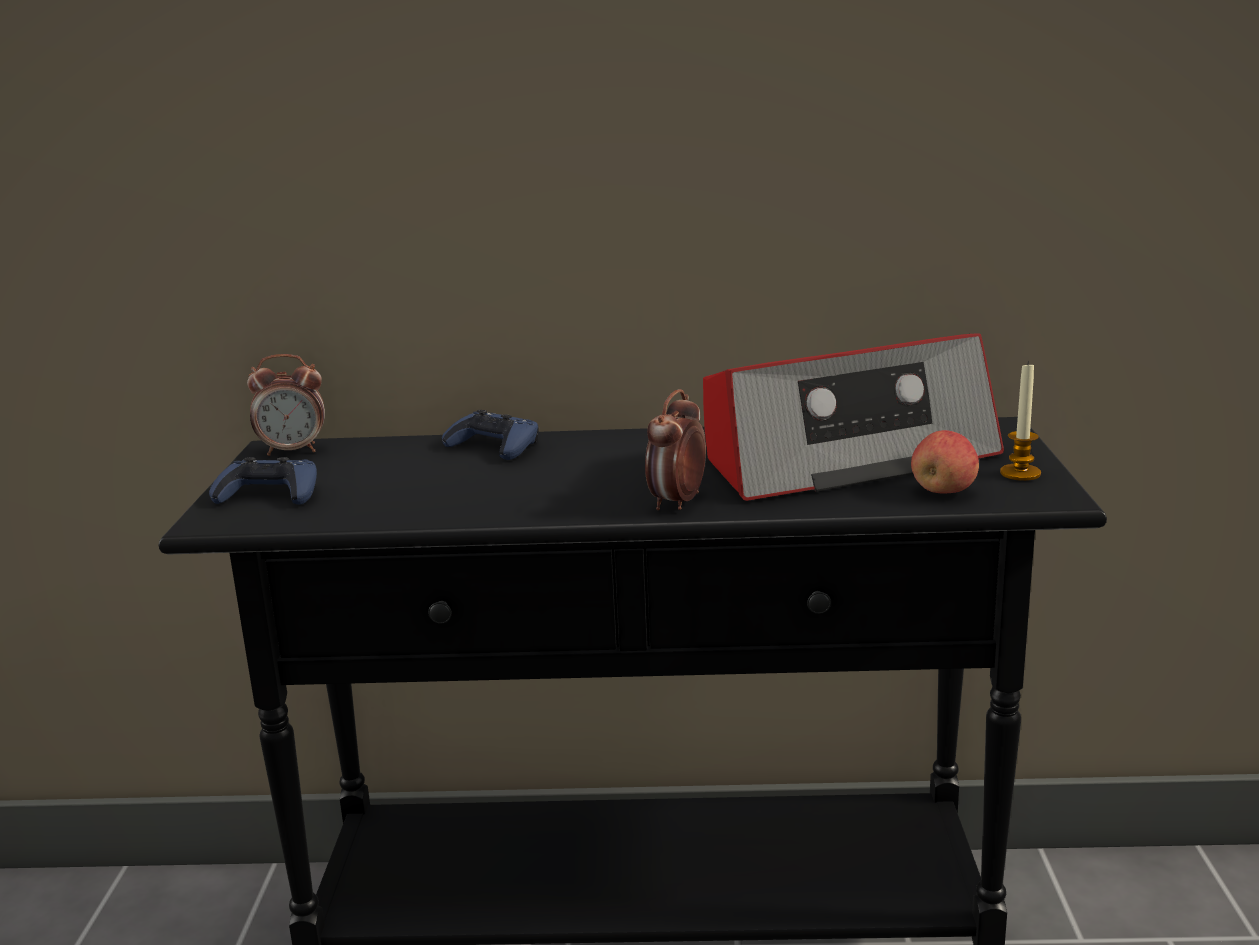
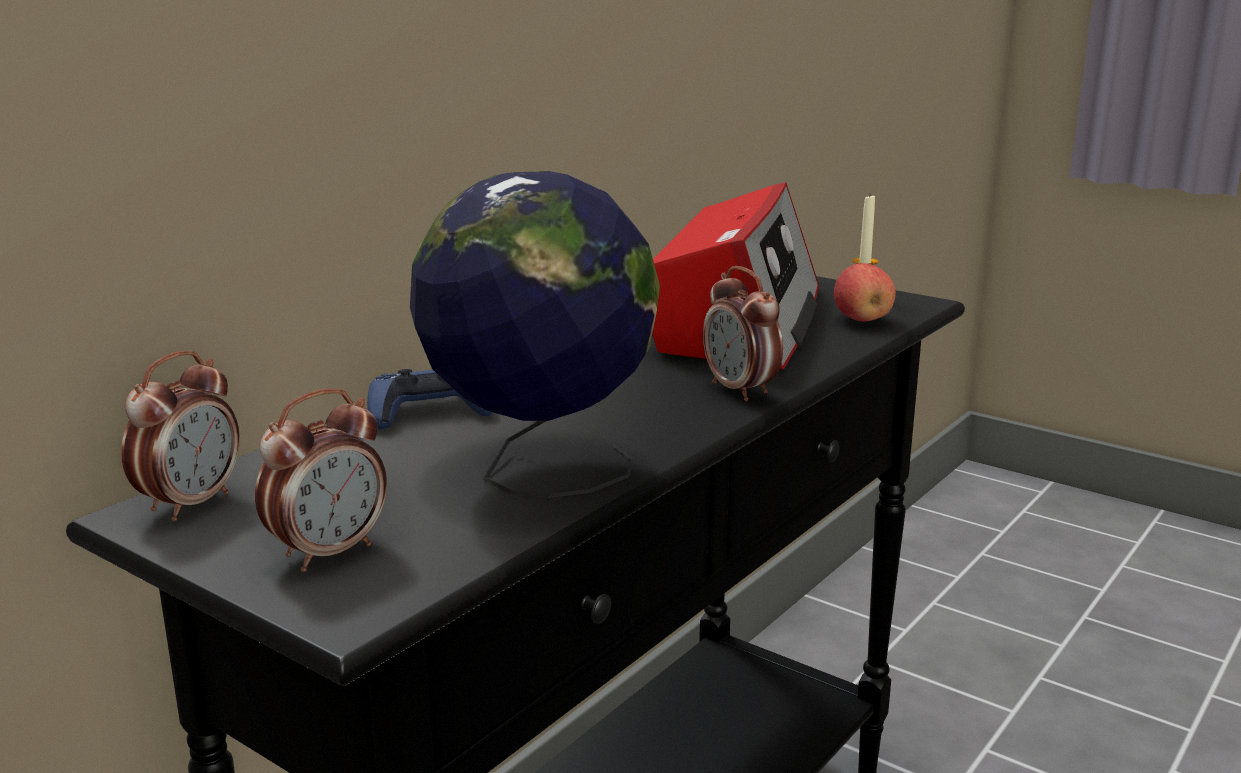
camera: 55 degrees left, 0 degrees up
(269, 494) = (329, 552): blue game controller -> alarm clock
(437, 499) = (539, 472): none -> globe

